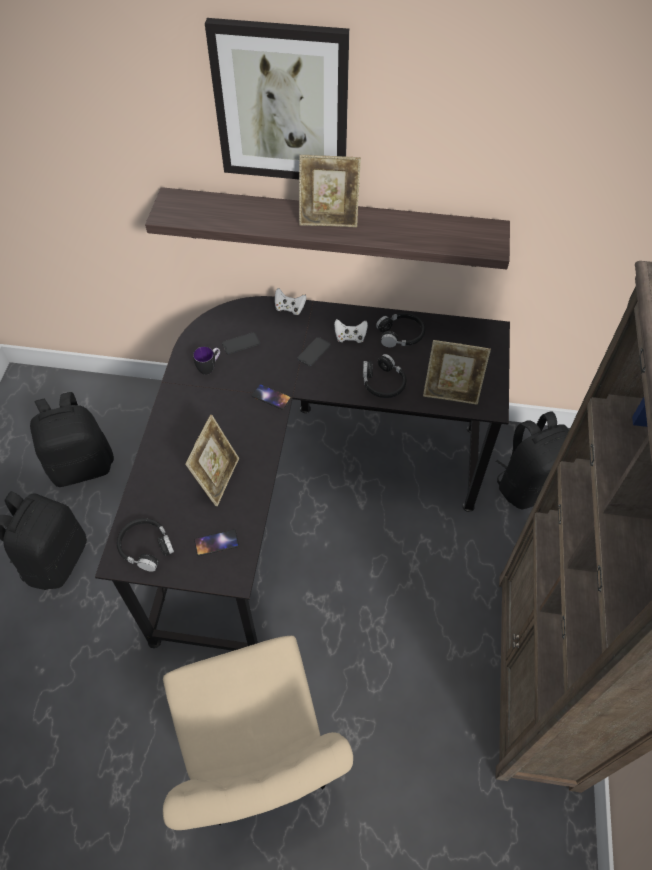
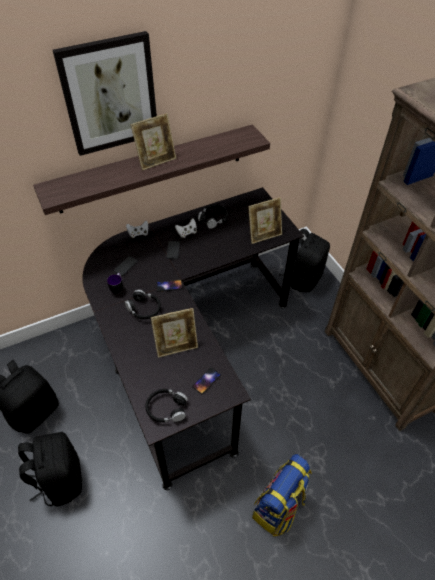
camera: 35 degrees left, 5 degrees down
(217, 478) = (176, 346): picture frame -> picture frame turned 90 degrees clockwise
(258, 758) = (279, 507): beige chair -> backpack
(383, 382) = (225, 247): black headphones -> black headphones (144, 309)

